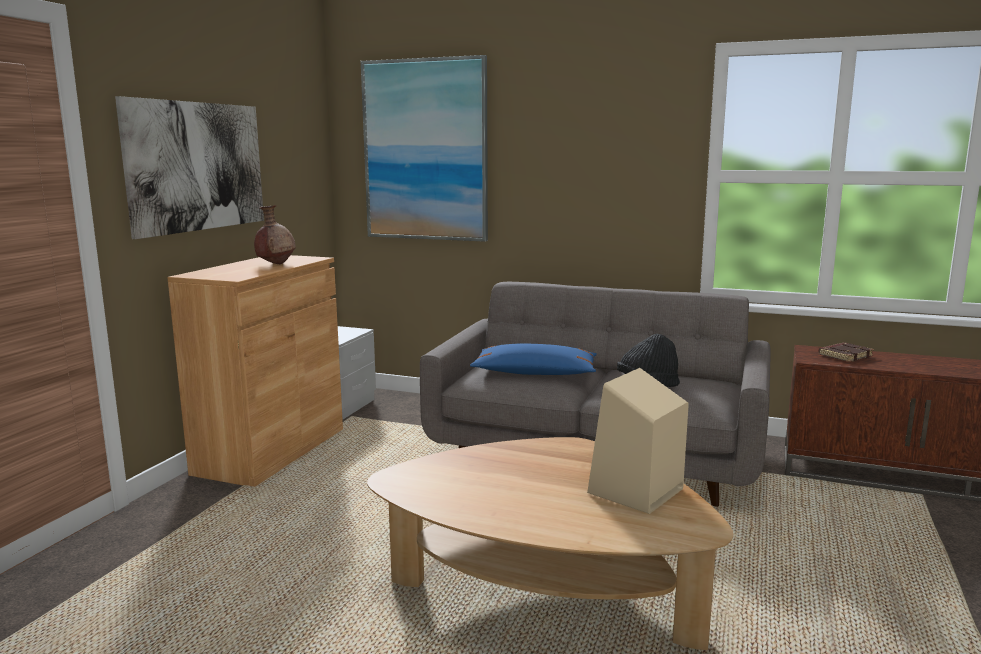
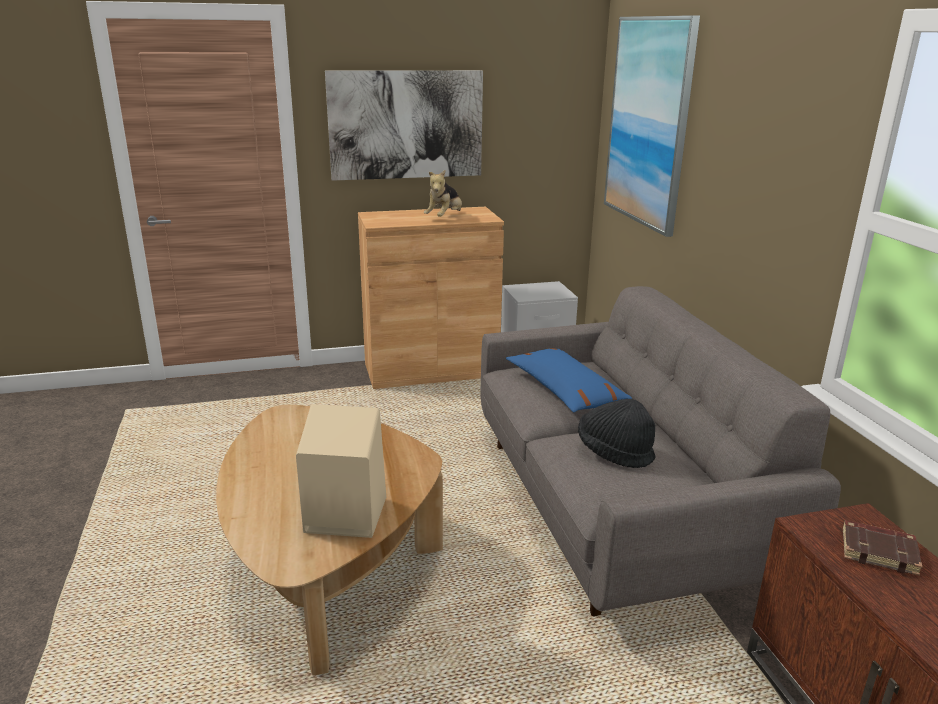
camera: 55 degrees right, 10 degrees up
(276, 264) = (444, 217): brown vase -> plush toy

